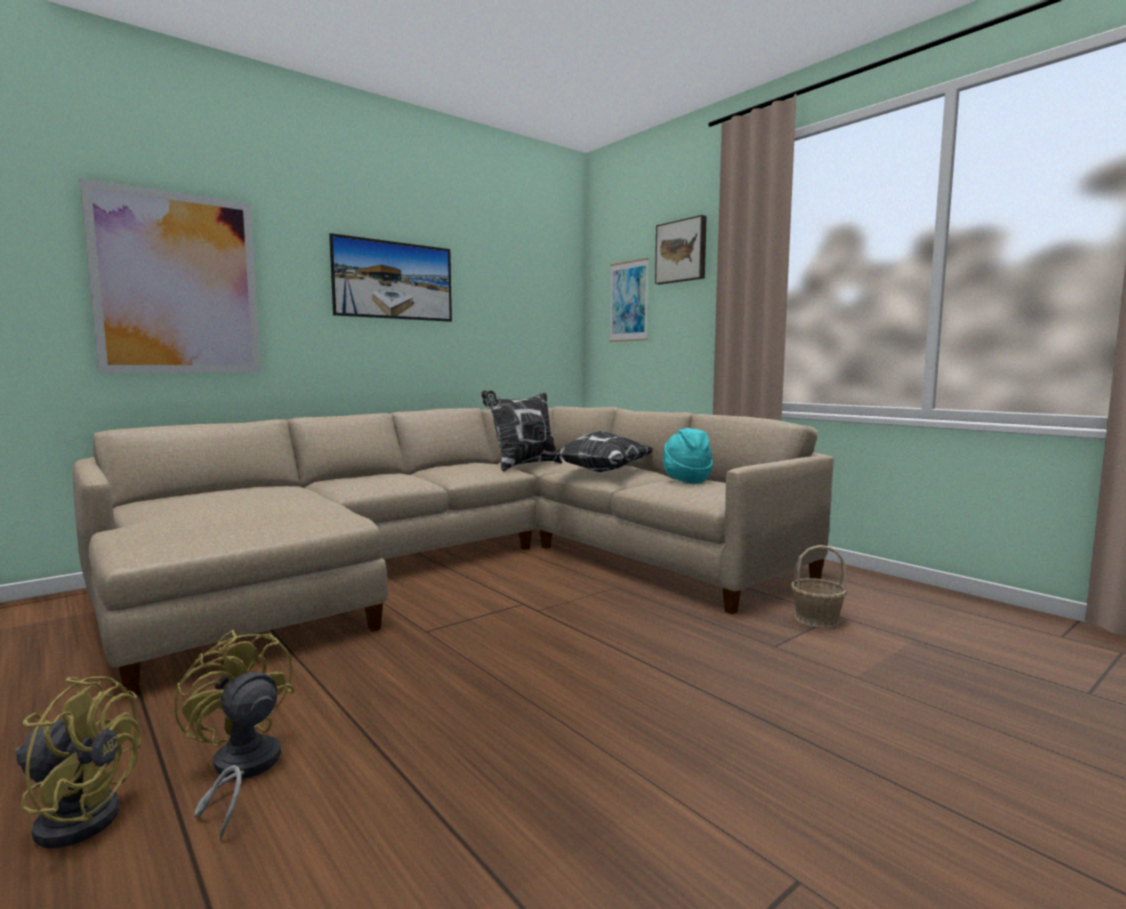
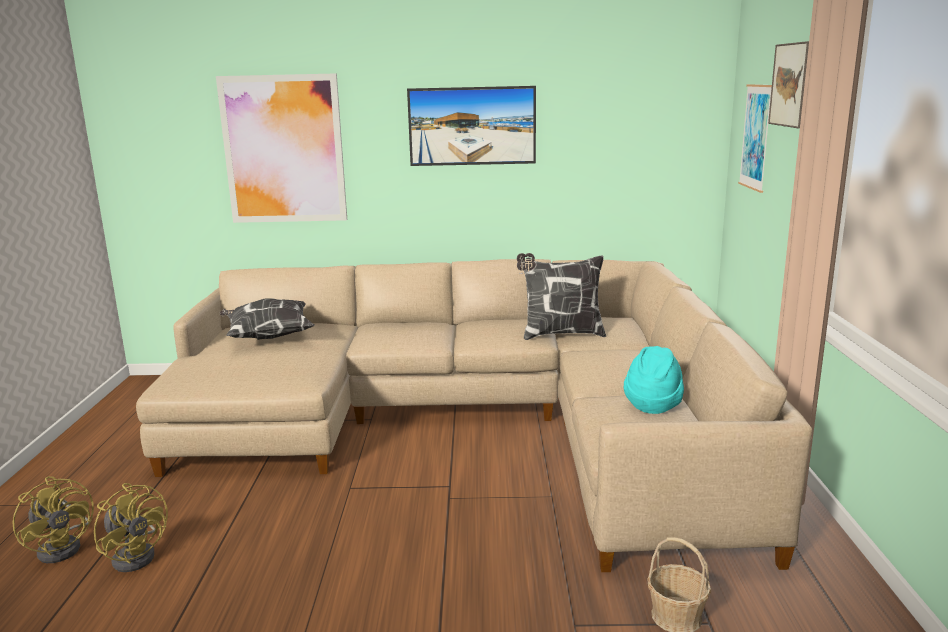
camera: 40 degrees right, 10 degrees up
(240, 771) = (137, 555): yellow fan -> yellow fan turned 135 degrees clockwise
(598, 472) = (601, 364): pillow -> pillow (268, 337)

